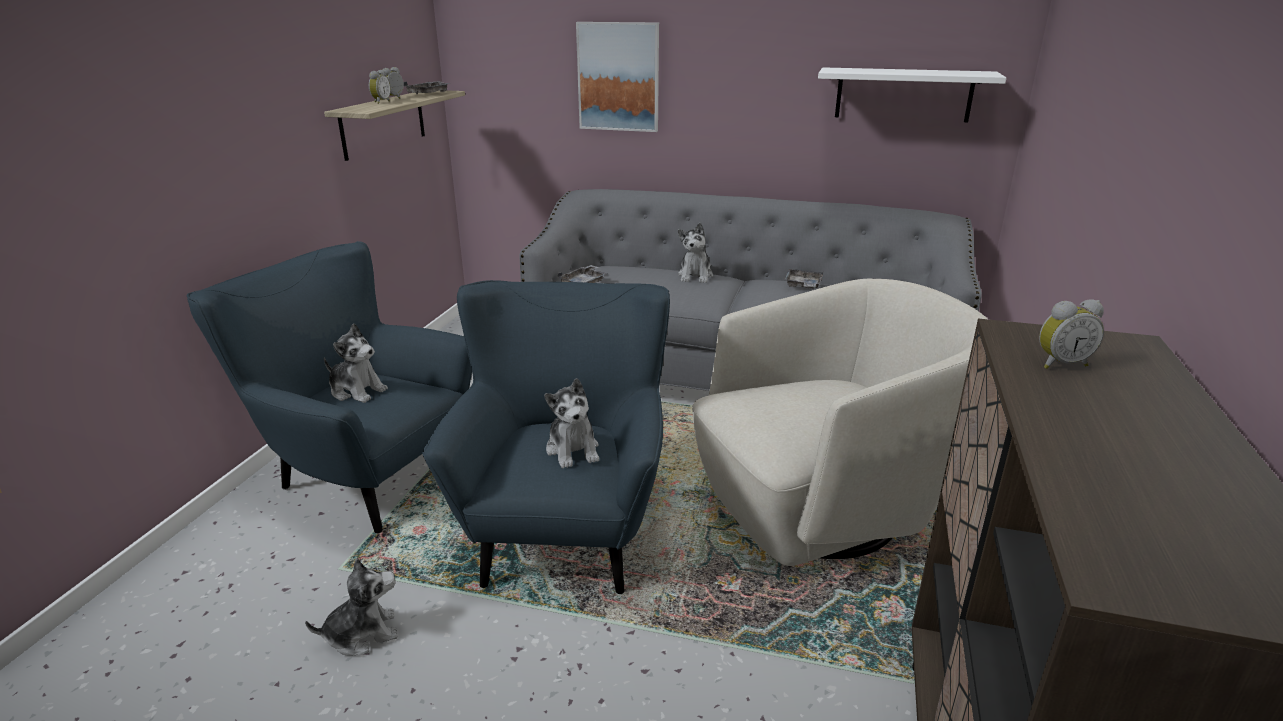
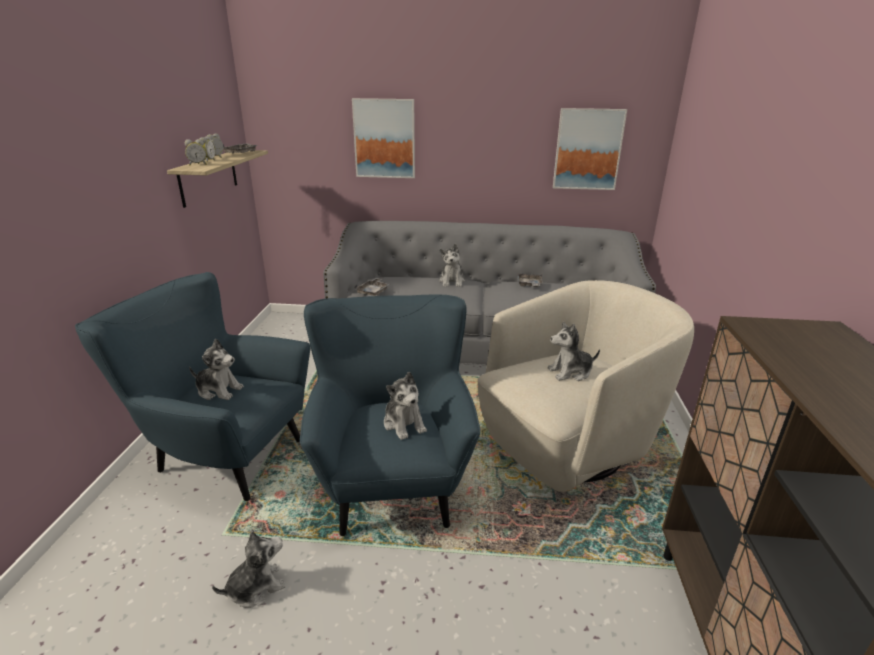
camera: 10 degrees left, 0 degrees up
(820, 403) = (570, 372): none -> plush toy
(903, 94) = (588, 149): white shelf -> picture
(1060, 363) = (796, 348): alarm clock -> alarm clock (198, 164)

